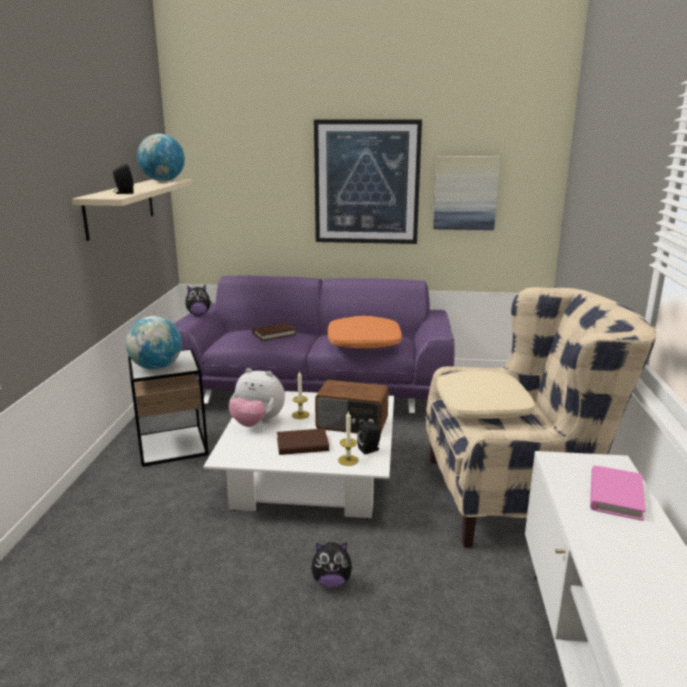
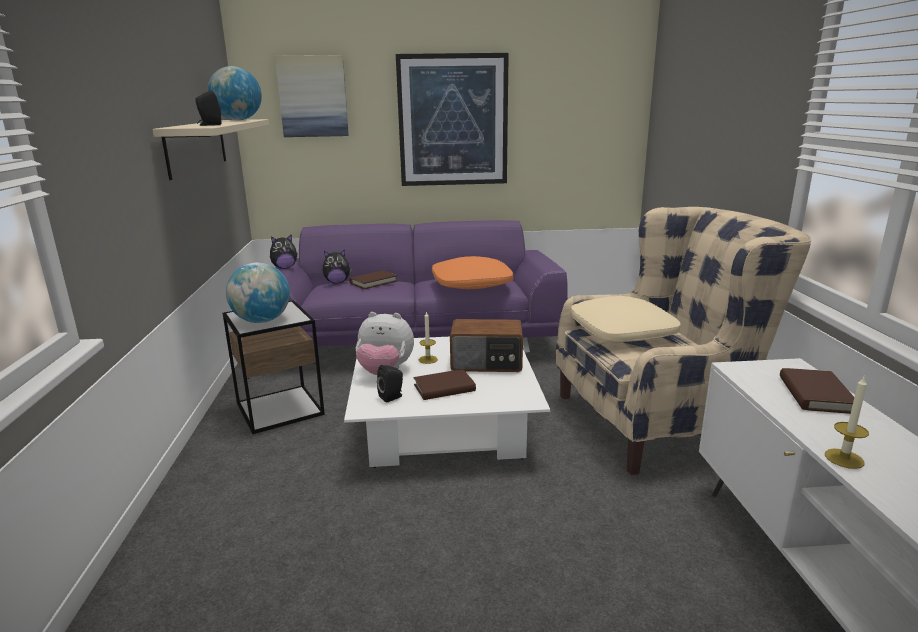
camera: 10 degrees left, 0 degrees up
(331, 582) = (511, 527): plush toy -> plush toy (337, 282)
(348, 460) = (500, 398): candle -> candle (844, 458)
(370, 449) = (518, 385): black speaker -> black speaker (392, 397)
(465, 193) = (553, 128): picture -> picture (313, 96)
(615, 496) = (815, 394): pink book -> brown book

